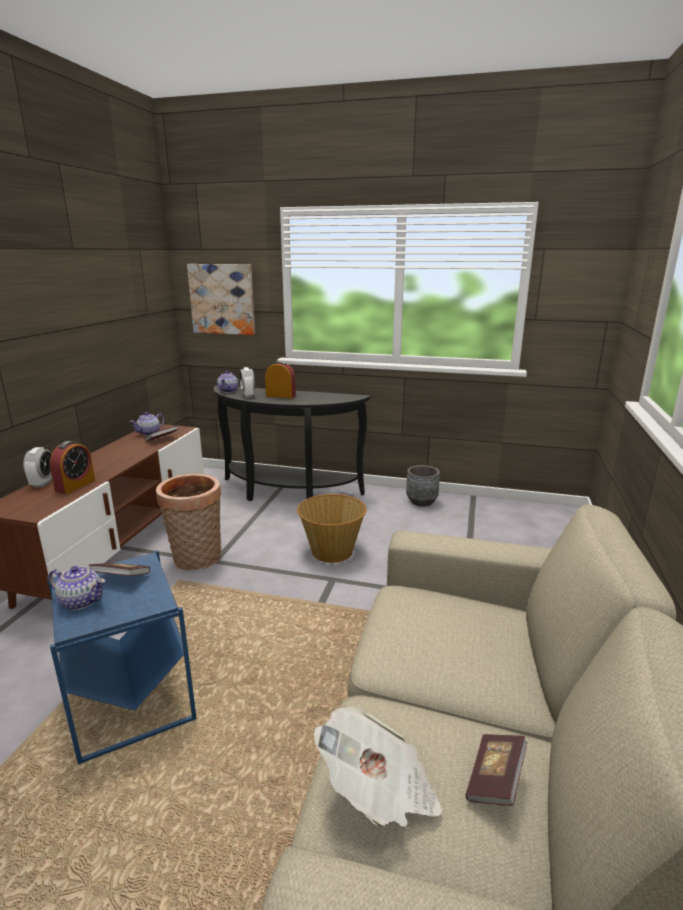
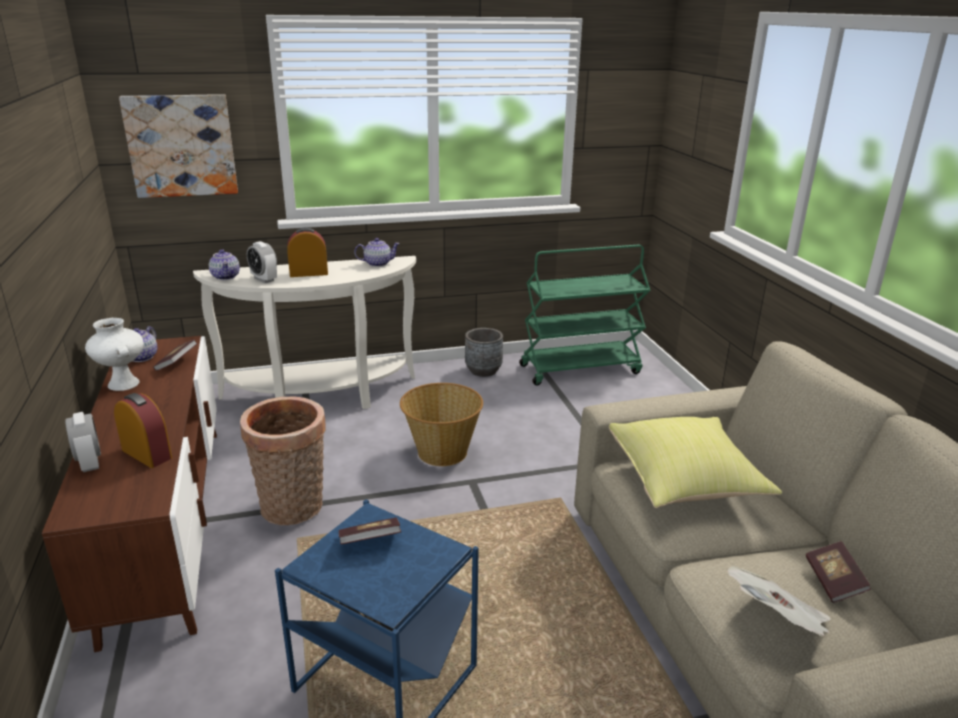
camera: 30 degrees left, 5 degrees up
(75, 485) = (147, 454): alarm clock -> alarm clock turned 45 degrees counterclockwise
(81, 601) = (359, 579): teapot -> teapot (377, 263)
(119, 445) = (122, 384): none -> white vase
(286, 494) = (321, 398): black console table -> white console table
(440, 623) = (685, 483): none -> yellow pillow
(507, 518) = (580, 369): none -> green cart

